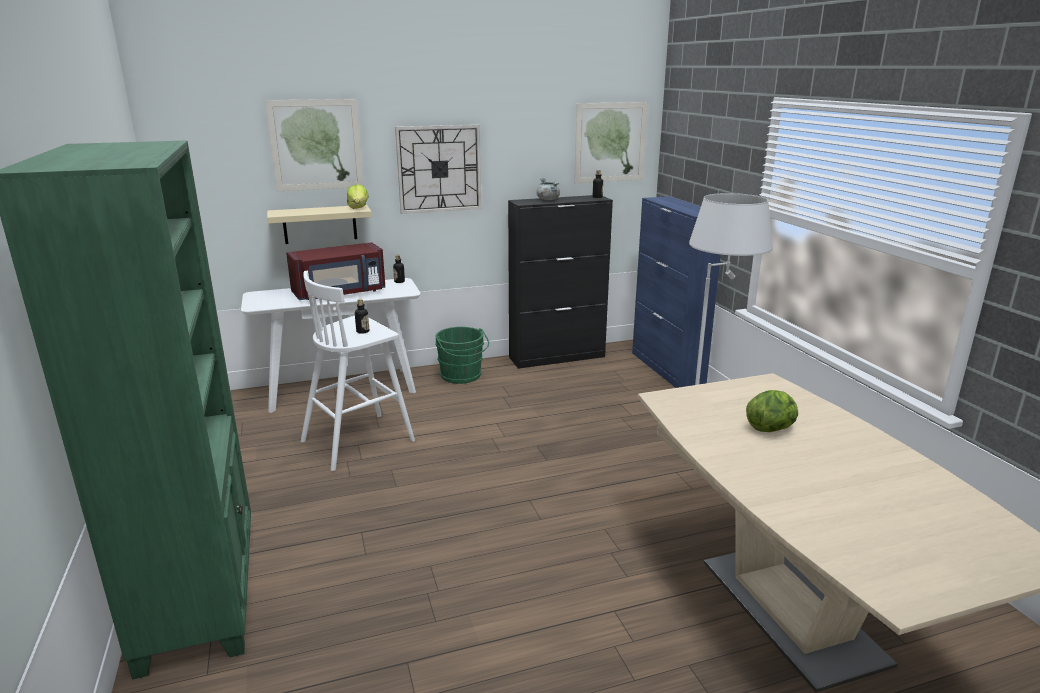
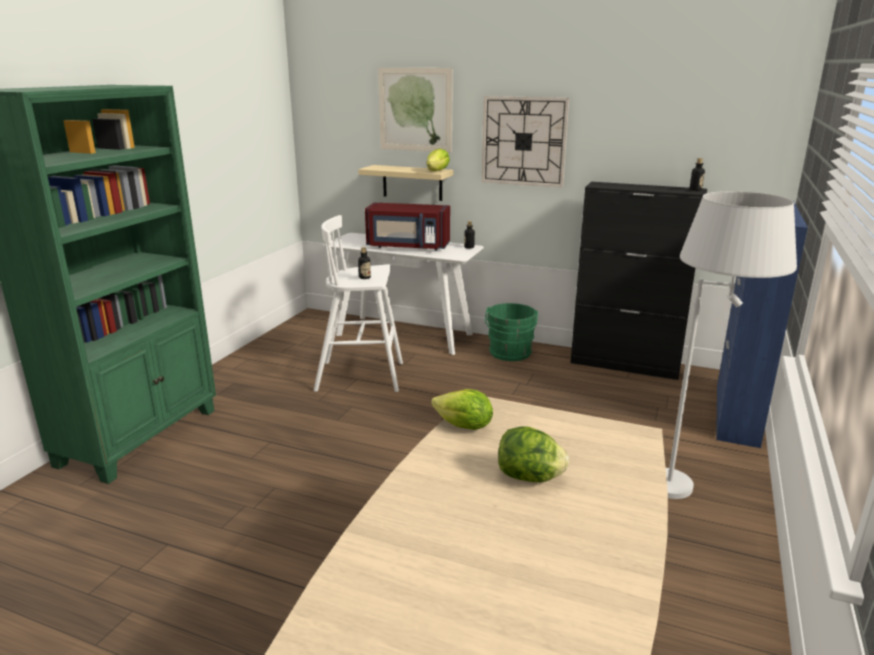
camera: 40 degrees right, 0 degrees up
(547, 199) = (632, 185): grey cooking pot -> none
(610, 142) = (732, 127): picture -> none
(679, 416) = (464, 427): none -> lettuce

